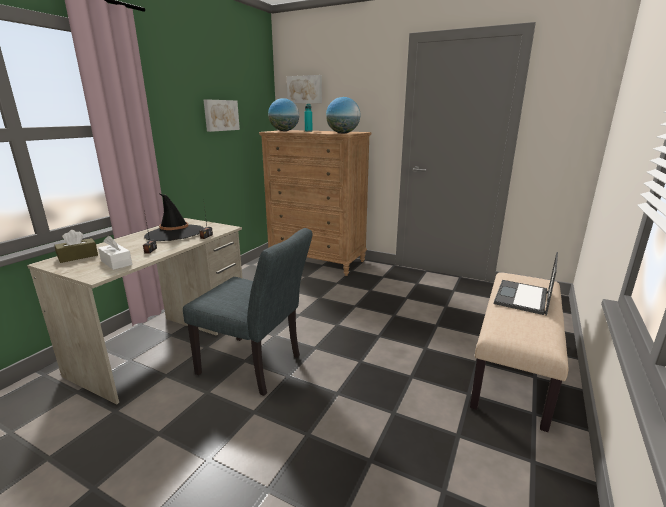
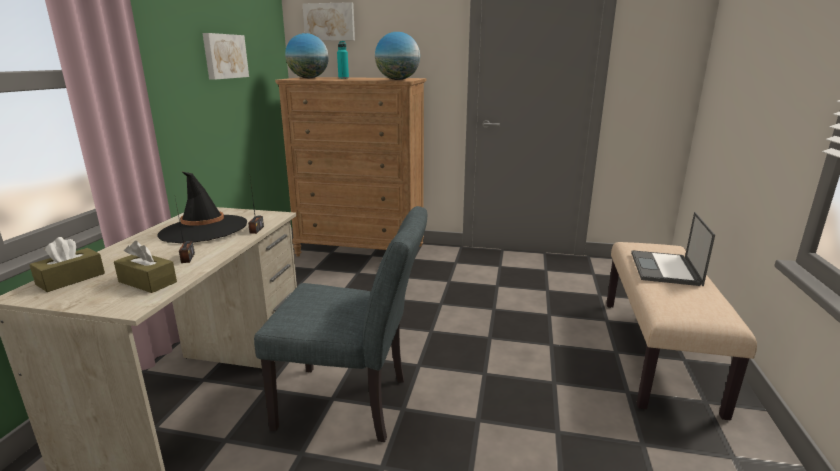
camera: 15 degrees left, 0 degrees up
(116, 263) = (147, 282): white tissue box -> brown tissue box

